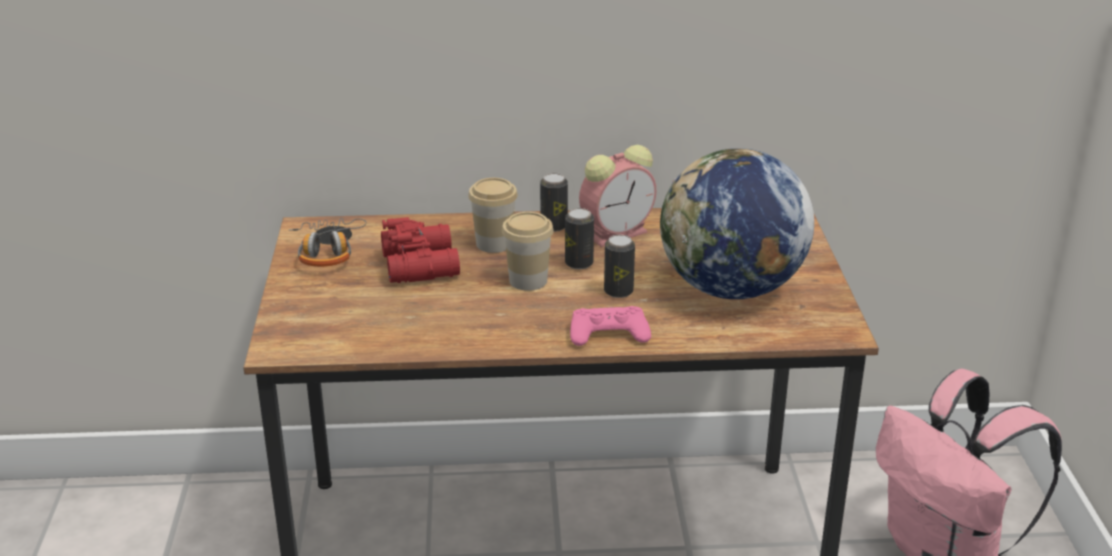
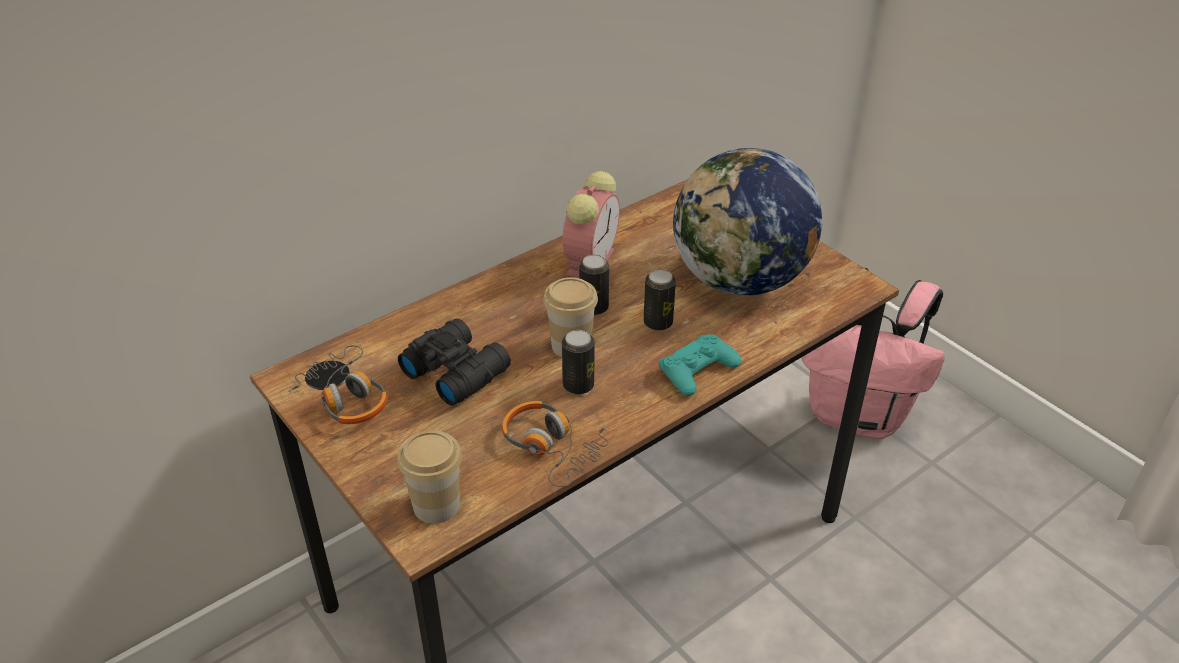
camera: 35 degrees left, 10 degrees up
(422, 264) = (456, 370): red binoculars -> black binoculars
(430, 336) = (551, 448): none -> headphones
(494, 244) = (497, 318): cup -> cup (436, 505)
(554, 226) = (529, 276): can -> can (578, 385)
(608, 334) = (698, 370): pink game controller -> turquoise game controller

